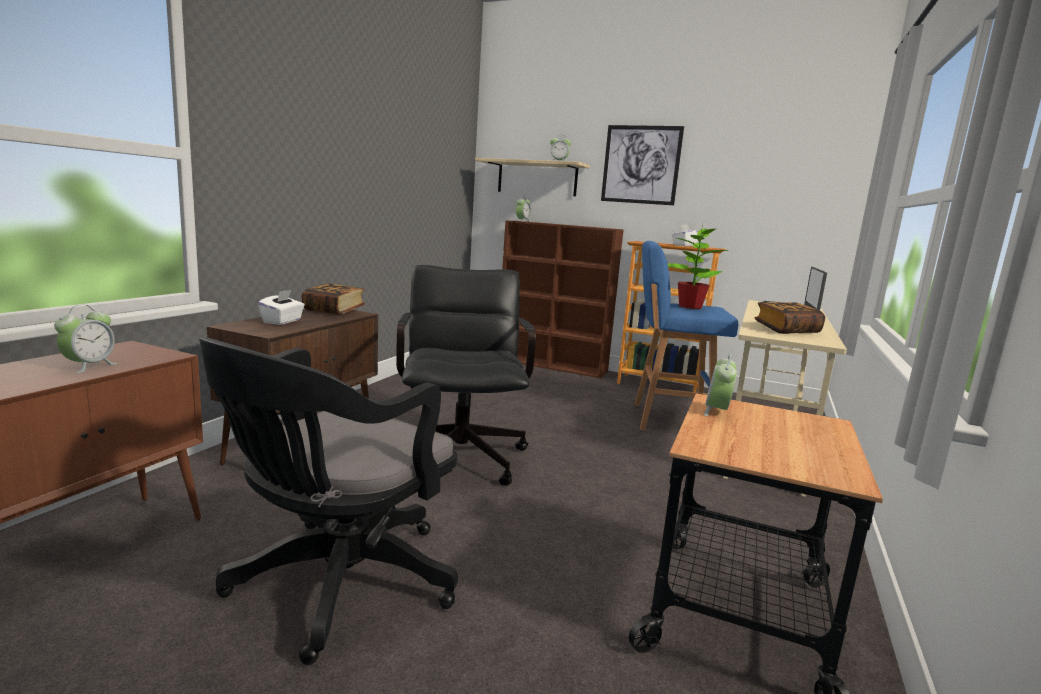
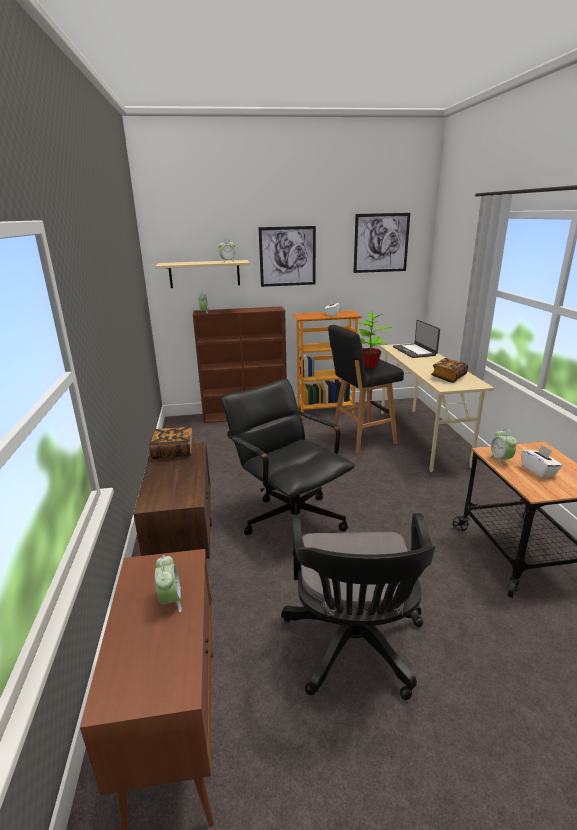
camera: 30 degrees left, 10 degrees up
(282, 321) = (169, 481): white tissue box -> white tissue box (538, 471)
(668, 419) = (361, 438): blue stool -> black stool
(781, 155) = (381, 243): none -> picture

